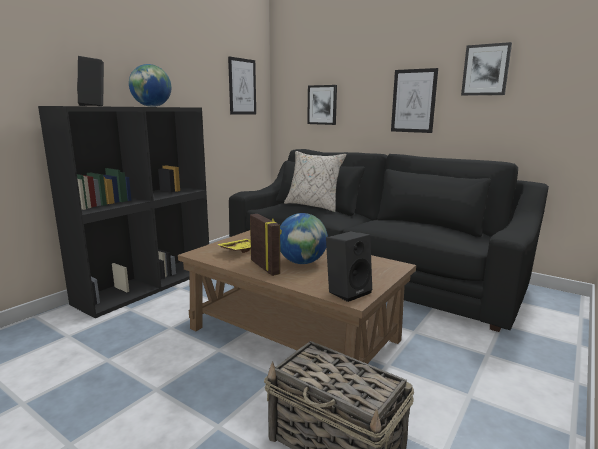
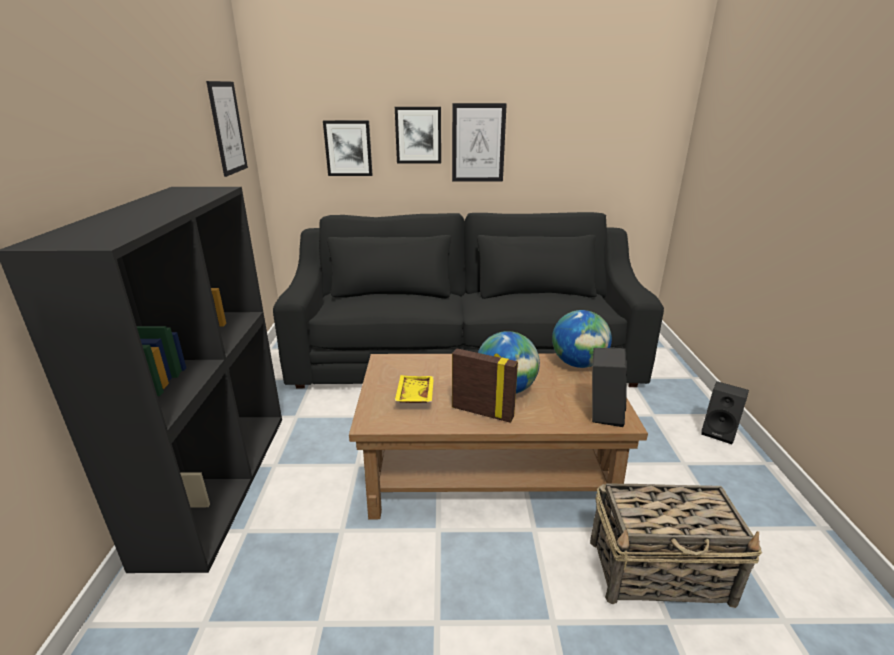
camera: 35 degrees left, 10 degrees up
(94, 106) = (114, 227): black speaker -> black speaker (719, 432)
(152, 106) = (175, 201): globe -> globe (578, 364)
(313, 206) = (397, 295): beige pillow -> none
(485, 70) = (559, 108): picture -> picture (418, 135)

